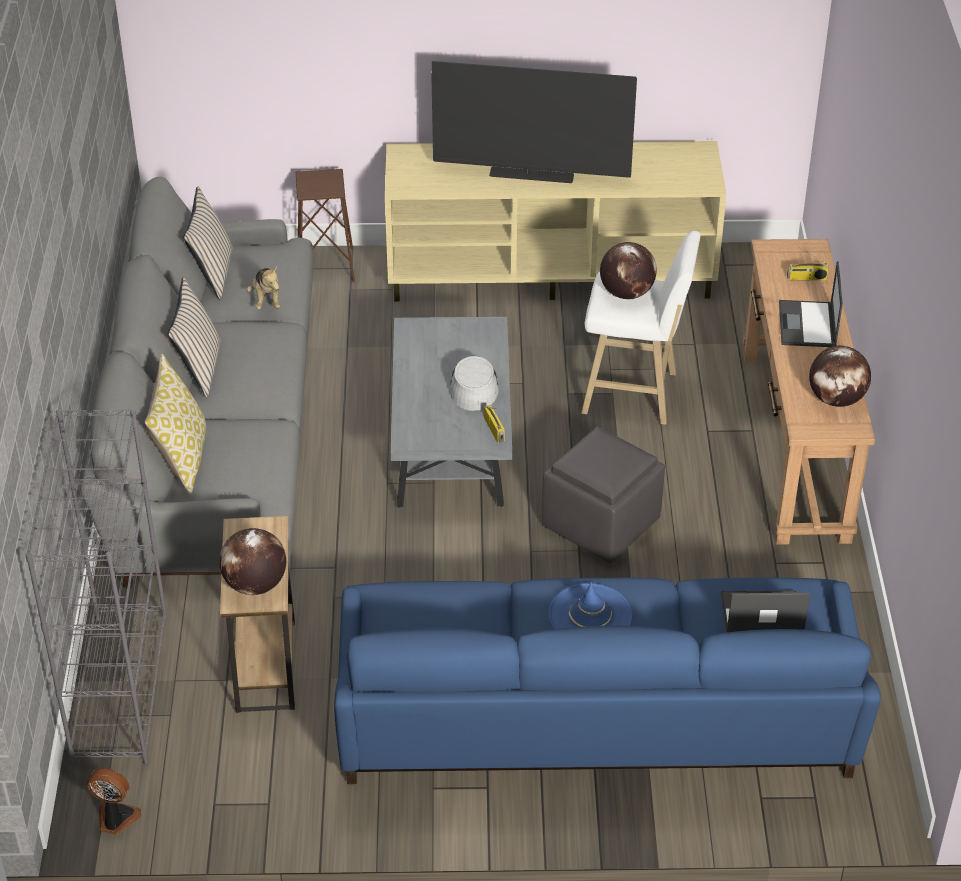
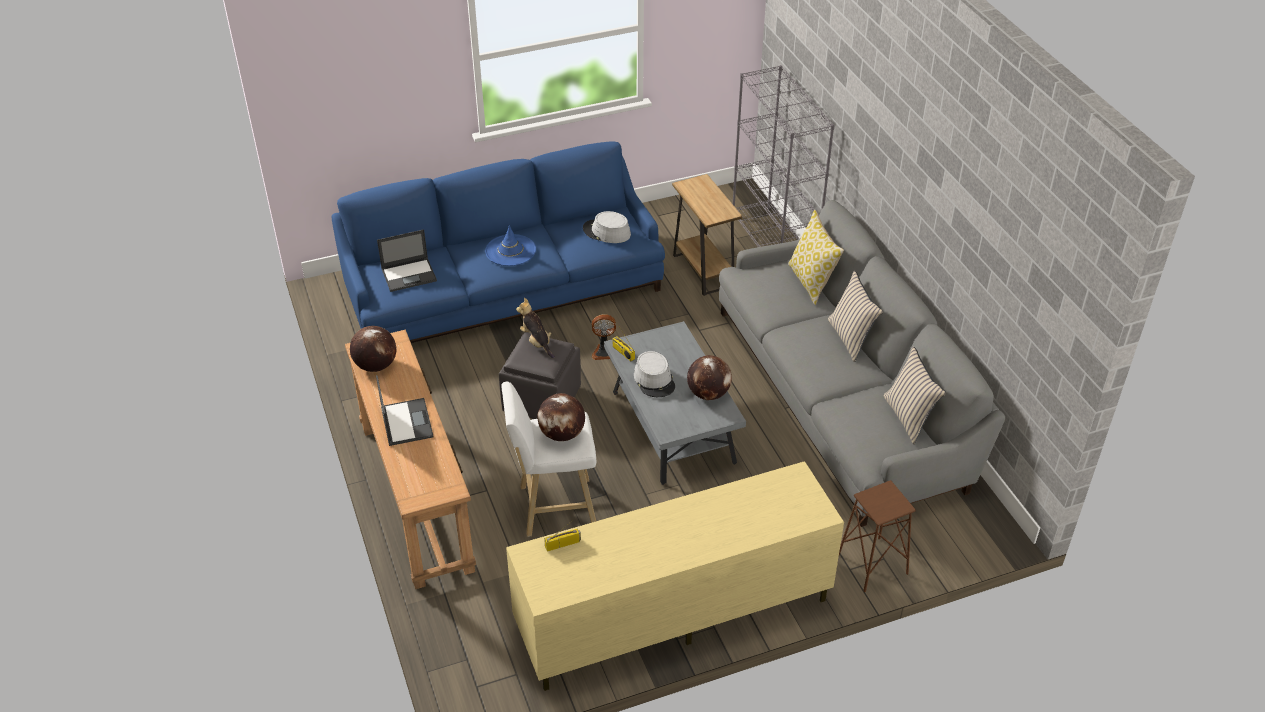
camera: 160 degrees right, 0 degrees up
(116, 819) = (728, 193): fan -> fan (604, 352)
(255, 585) = (698, 189): globe -> globe (708, 393)
(266, 299) = (848, 403): plush toy -> plush toy (537, 342)
(424, 614) = (606, 232): none -> grey hat
(531, 175) = (692, 519): television -> none
(806, 278) = (414, 466): radio -> radio (563, 543)

